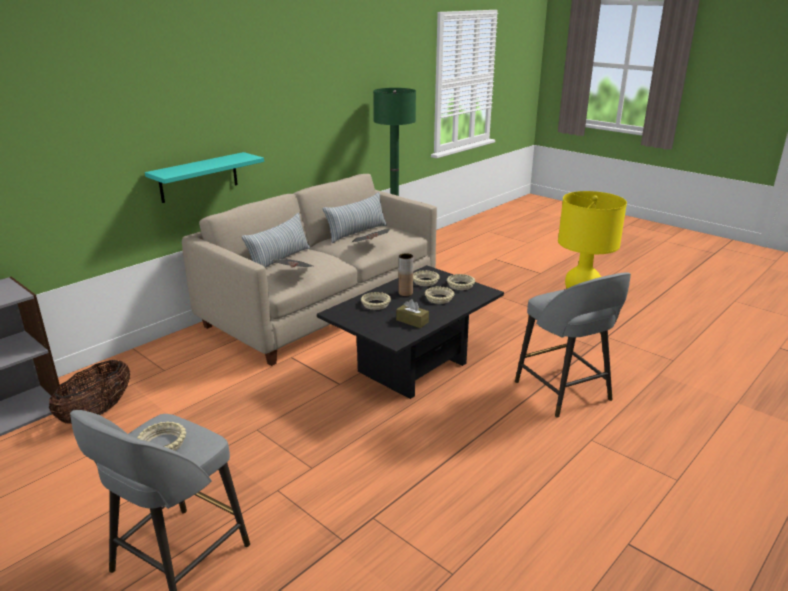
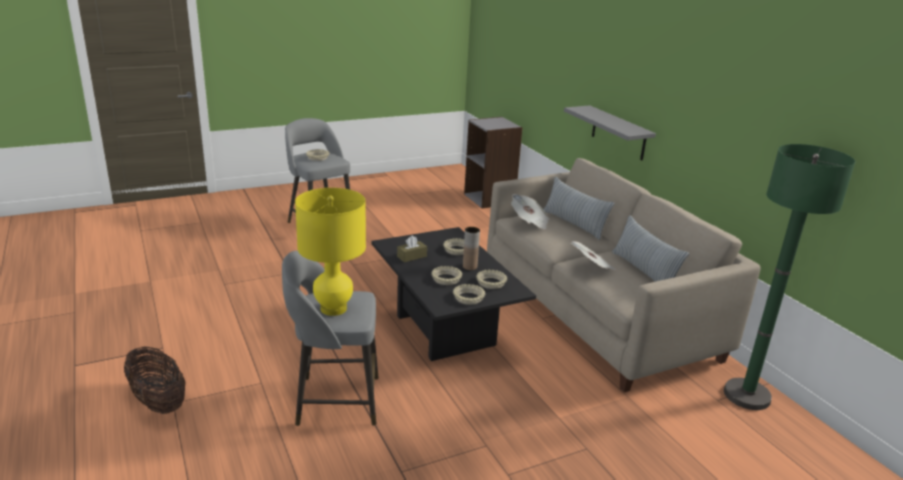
camera: 110 degrees right, 0 degrees up
(97, 412) = (470, 215): basket -> basket (158, 402)
(199, 177) = (618, 133): turquoise shelf -> grey shelf

